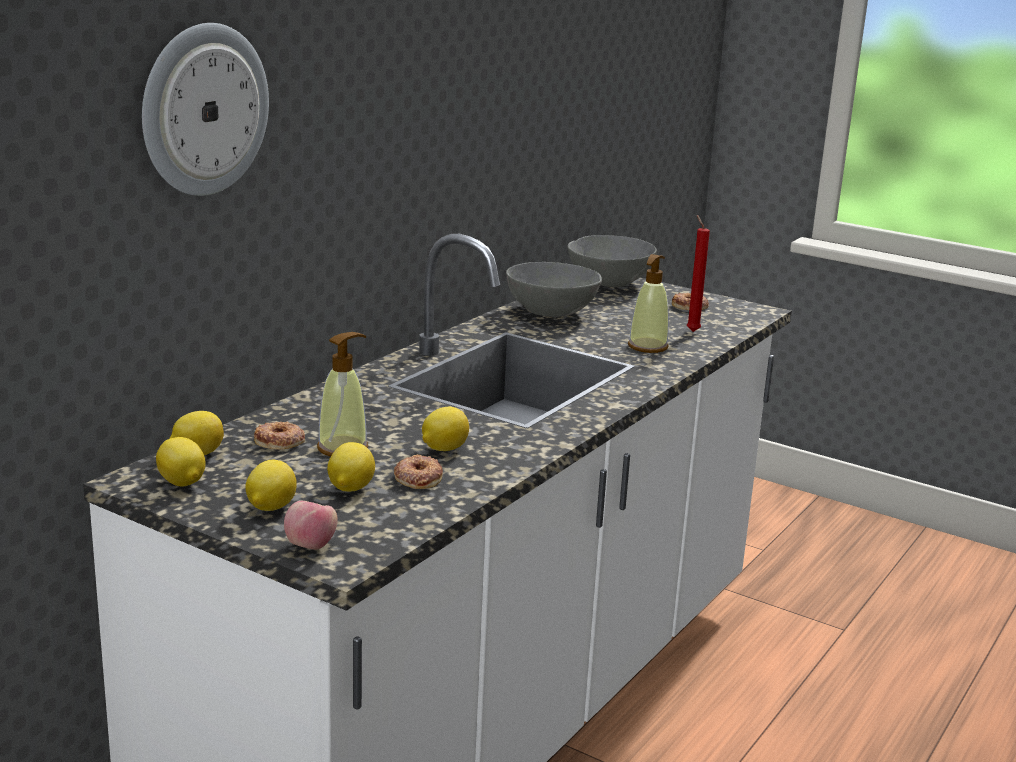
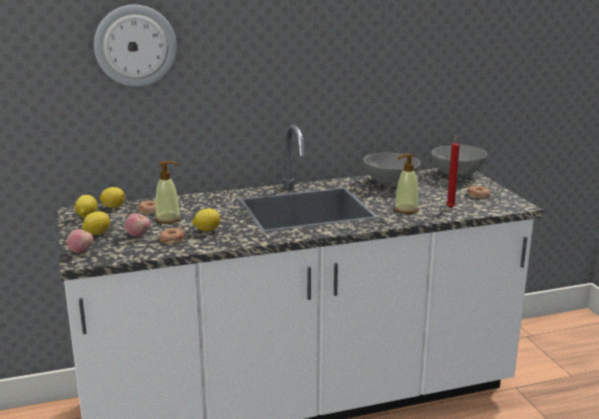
camera: 40 degrees right, 0 degrees up
(350, 488) = (138, 235): lemon -> apple

